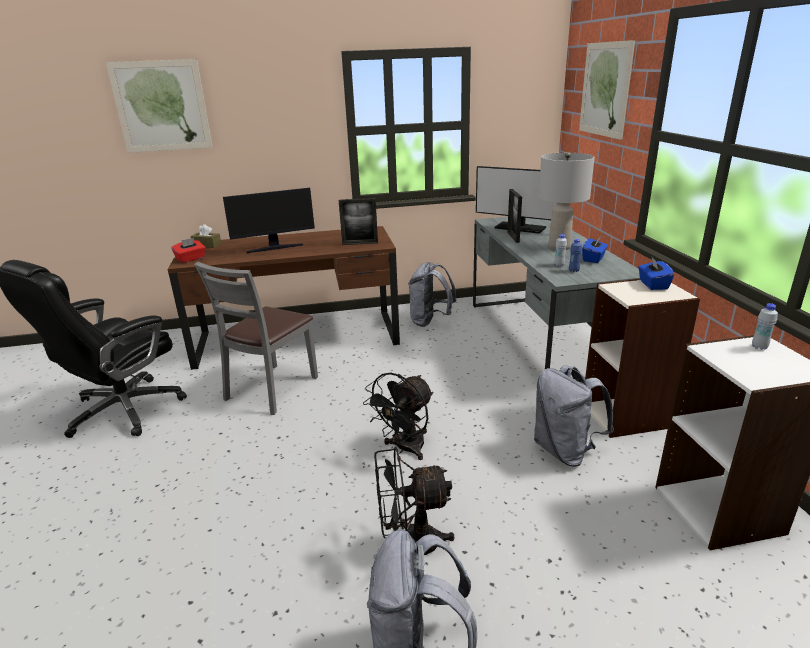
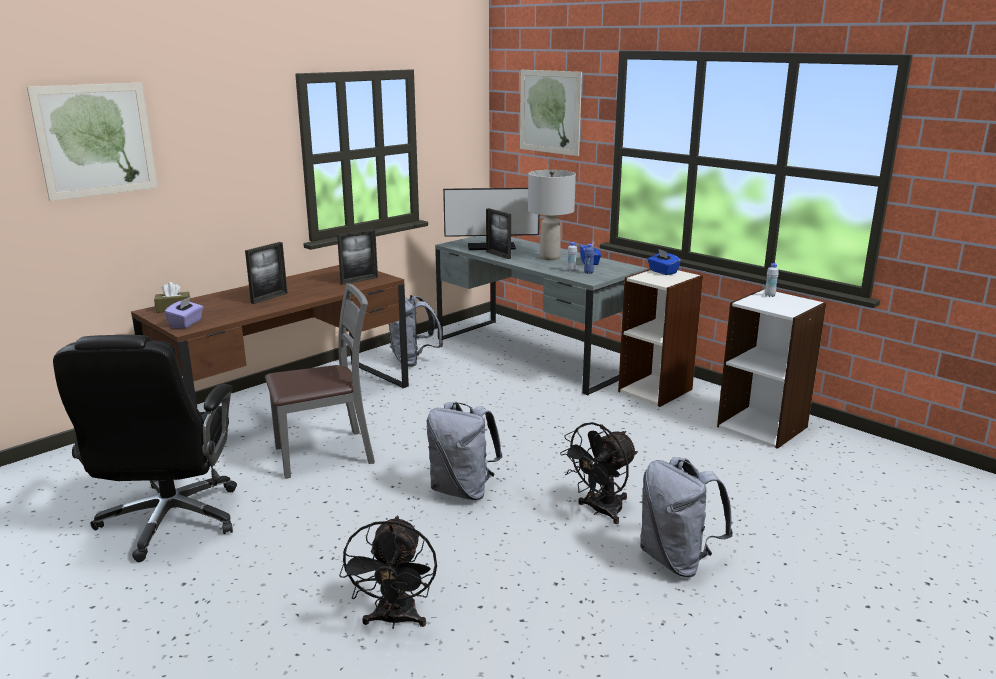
camera: 35 degrees left, 5 degrees down
(191, 259) = (186, 323): red tissue box -> purple tissue box
(271, 389) = (325, 454): grey chair -> grey chair turned 105 degrees counterclockwise
(275, 248) = (269, 298): monitor -> picture frame
(405, 449) = (519, 458): black fan -> black fan (395, 620)
(565, 451) = (639, 423): grey backpack -> grey backpack (462, 490)

